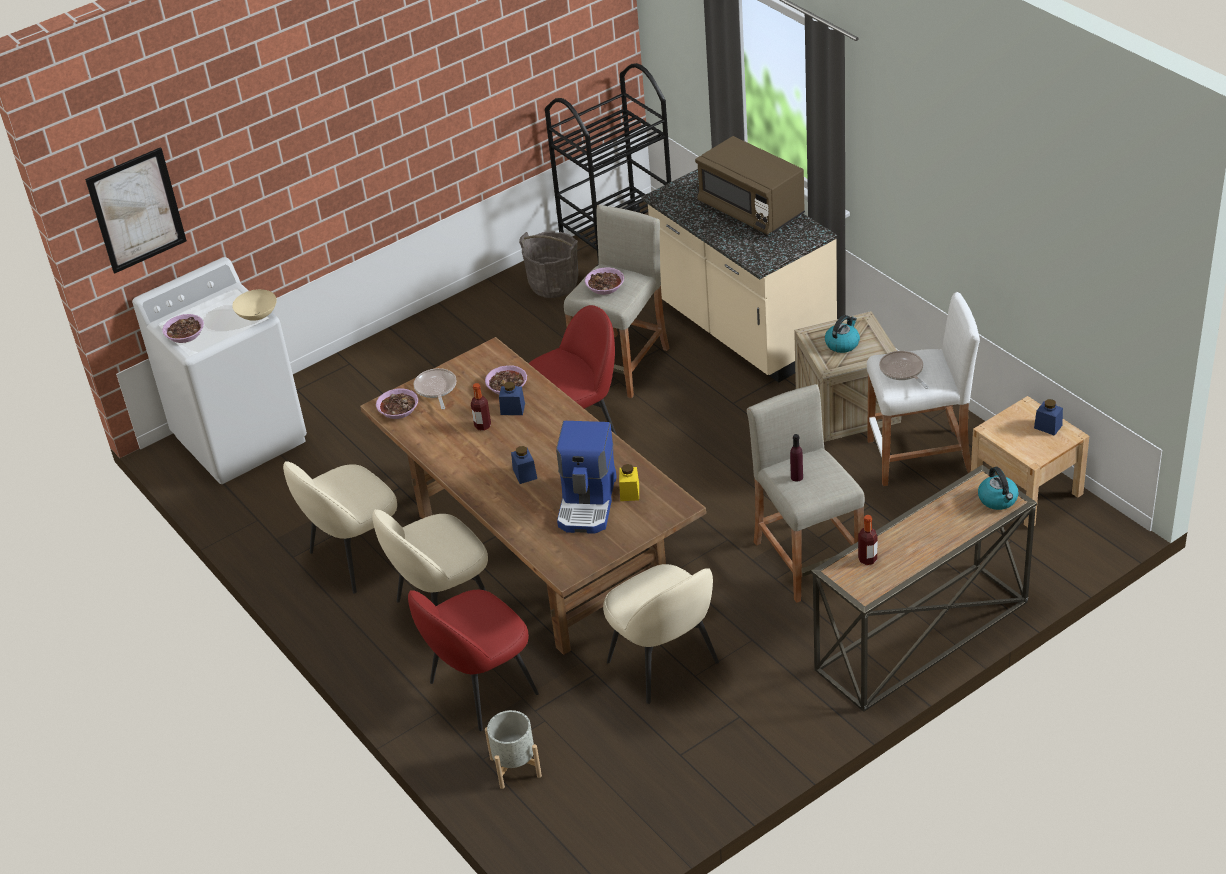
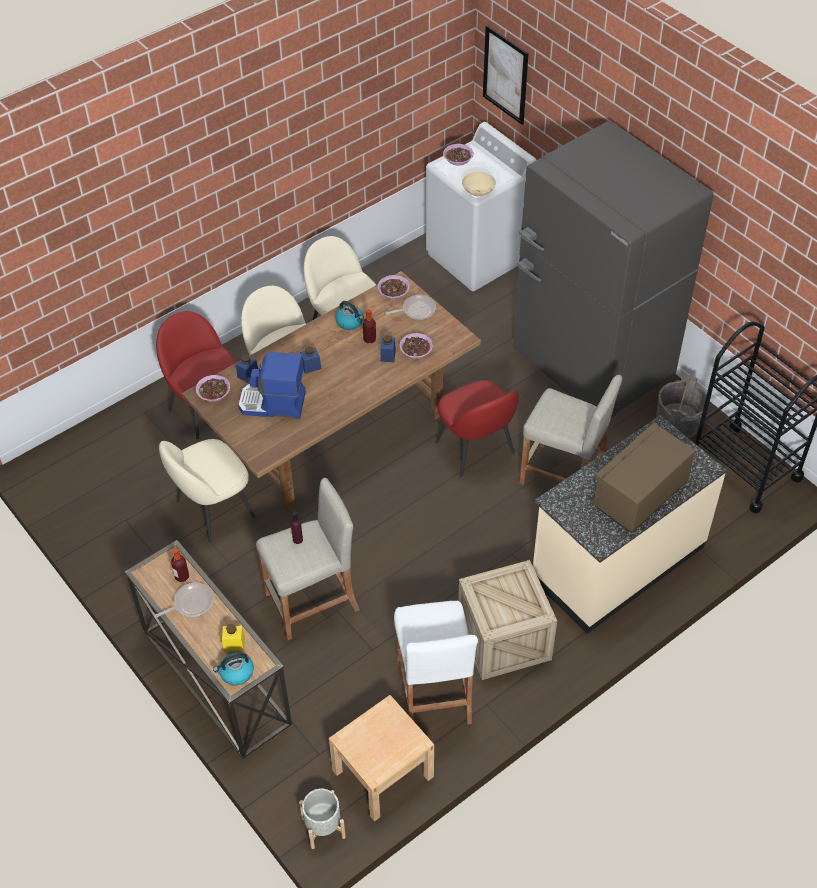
camera: 85 degrees right, 10 degrees up
(455, 343) = (591, 366): none -> grey fridge
(515, 767) = (133, 430): grey planter -> grey planter (323, 827)
(604, 287) = (560, 411): bowl -> bowl (213, 392)
(629, 492) = (281, 428): yellow jar -> yellow jar (234, 643)
(842, 343) = (507, 595): kettle -> kettle (350, 322)
(902, 371) = (430, 622): frying pan -> frying pan (191, 603)
(1048, 426) = (387, 756): blue jar -> blue jar (248, 374)

